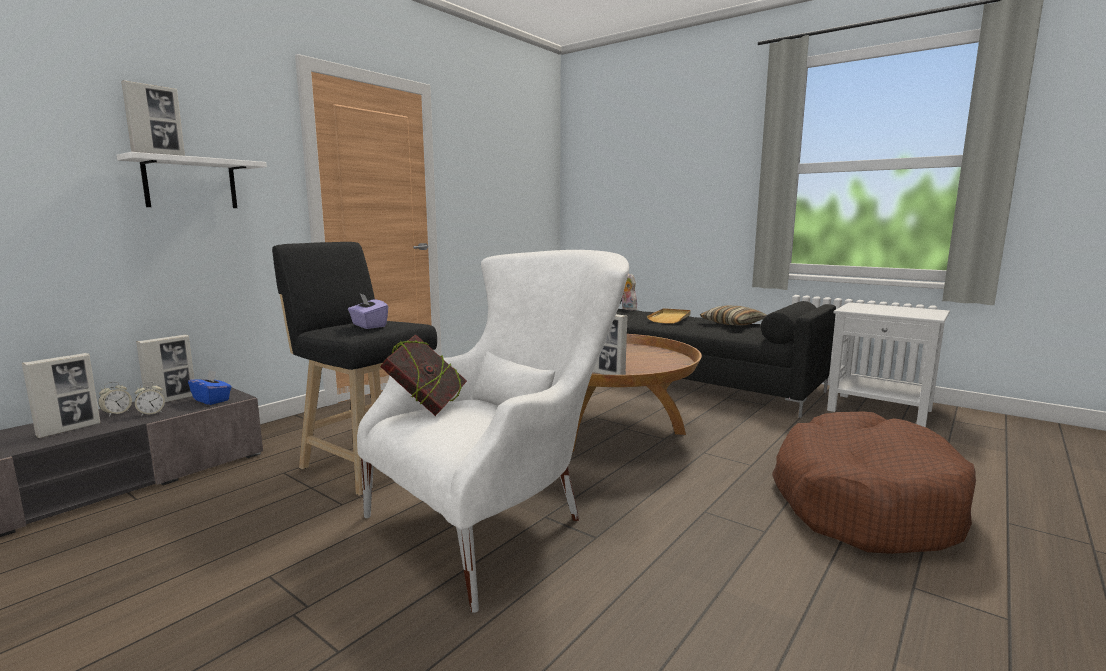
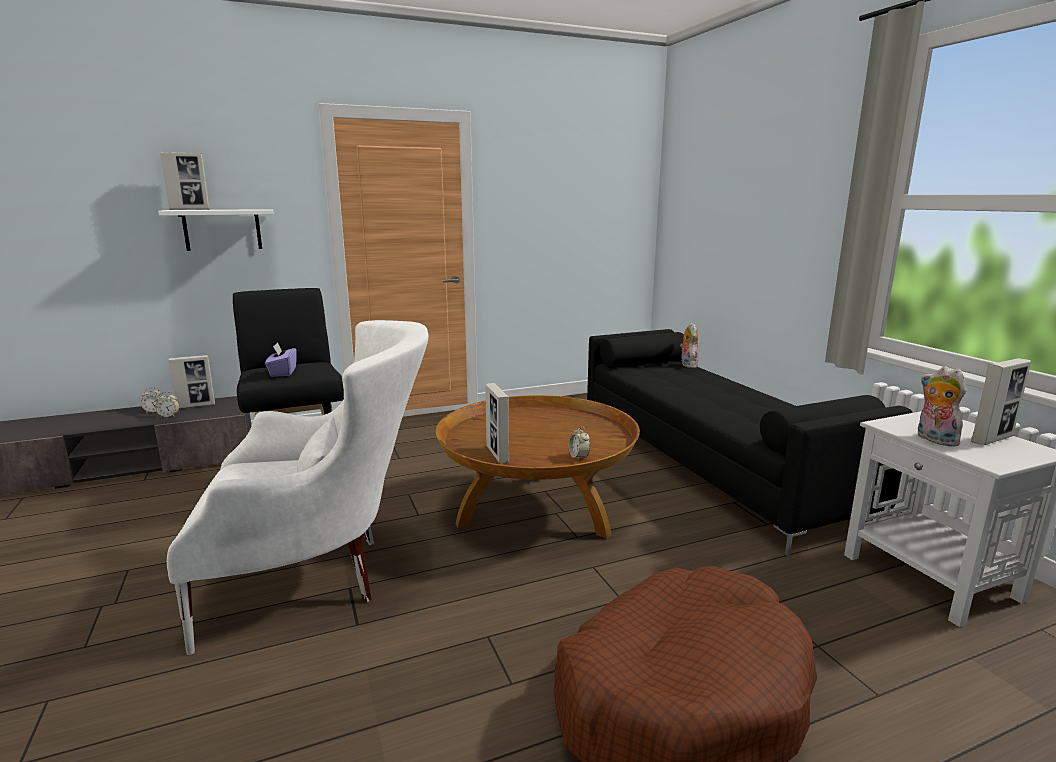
camera: 30 degrees right, 5 degrees up
(69, 430) = (113, 420): picture frame -> picture frame (992, 439)
(212, 400) = (216, 411): blue tissue box -> none
(426, 408) = (256, 462): book -> none
(666, 366) = (579, 457): none -> alarm clock
(670, 318) = (708, 387): beige tray -> none
(732, 324) = (774, 408): pillow -> none
(884, 312) = (934, 439): none -> plush toy

